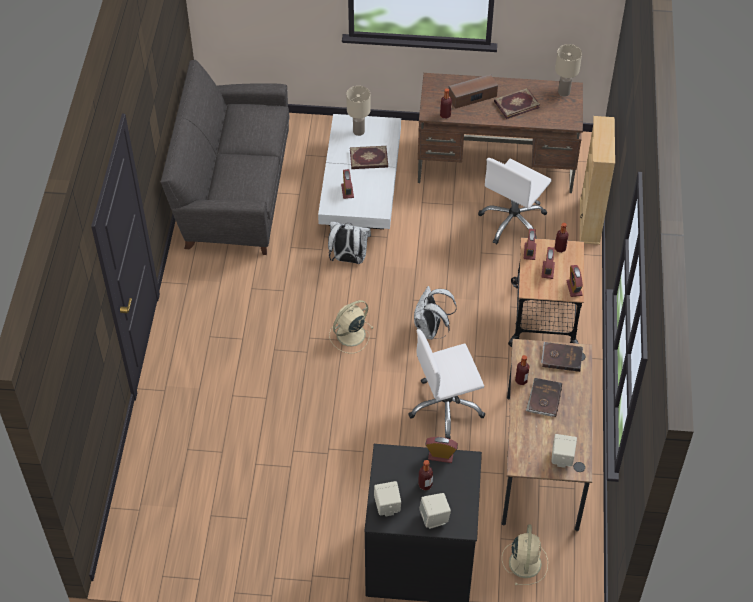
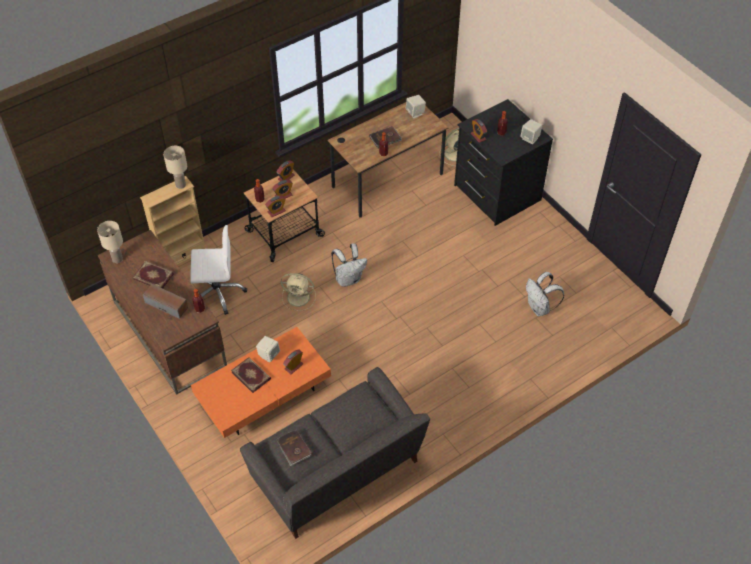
camera: 130 degrees left, 0 degrees up
(348, 259) = (333, 358): white backpack -> white backpack (540, 308)
(349, 335) = (392, 315): beige fan -> beige fan (299, 297)
(359, 131) = (227, 401): beige table lamp -> beige table lamp (180, 185)
(360, 190) = (264, 395): white coffee table -> orange coffee table
(434, 518) = (515, 118): beige speaker -> beige speaker (268, 355)
(446, 407) = (395, 238): white office chair -> none
(561, 357) = (350, 146): brown book -> brown book (294, 448)

